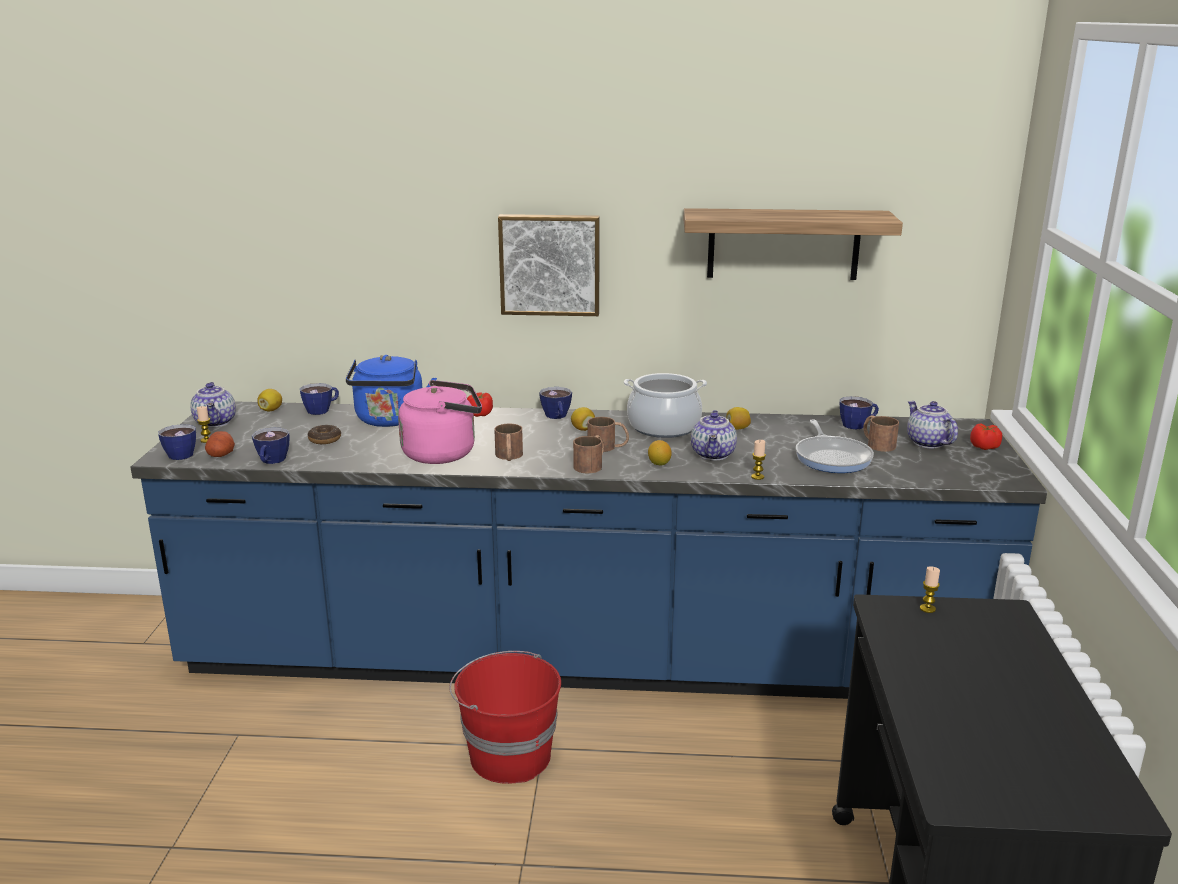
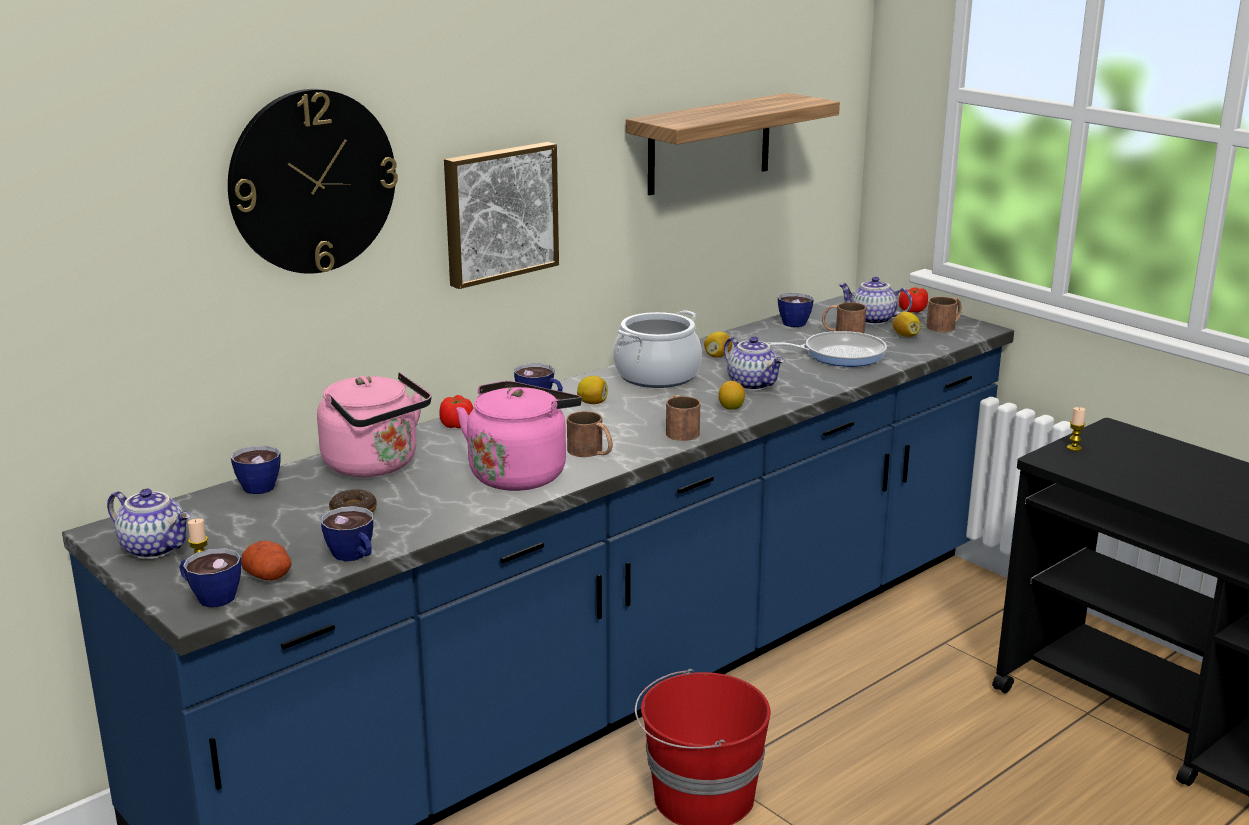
camera: 45 degrees left, 0 degrees up
(271, 410) = (192, 508): lemon -> lemon (906, 336)
(389, 213) = (312, 181): none -> wall clock
(390, 420) = (375, 465): blue kettle -> pink kettle
(608, 447) = (655, 410): brown mug -> brown mug (945, 326)
(757, 477) = (826, 389): candle -> none
(832, 457) = (839, 354): frying pan -> frying pan turned 45 degrees counterclockwise

